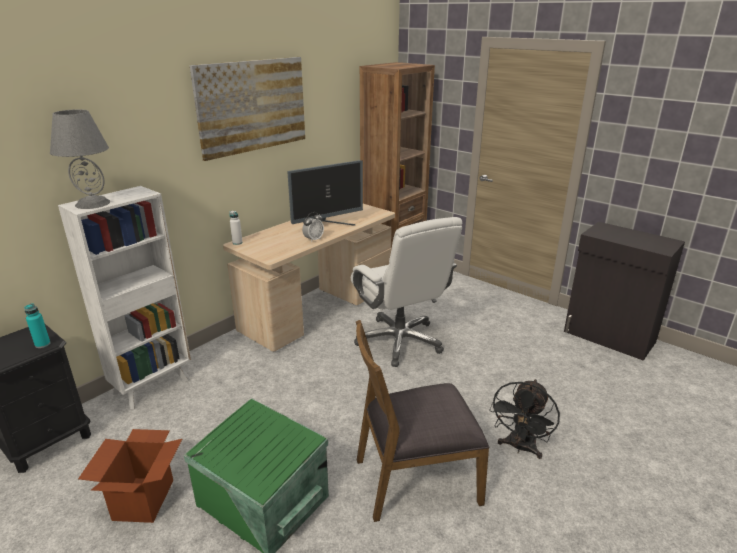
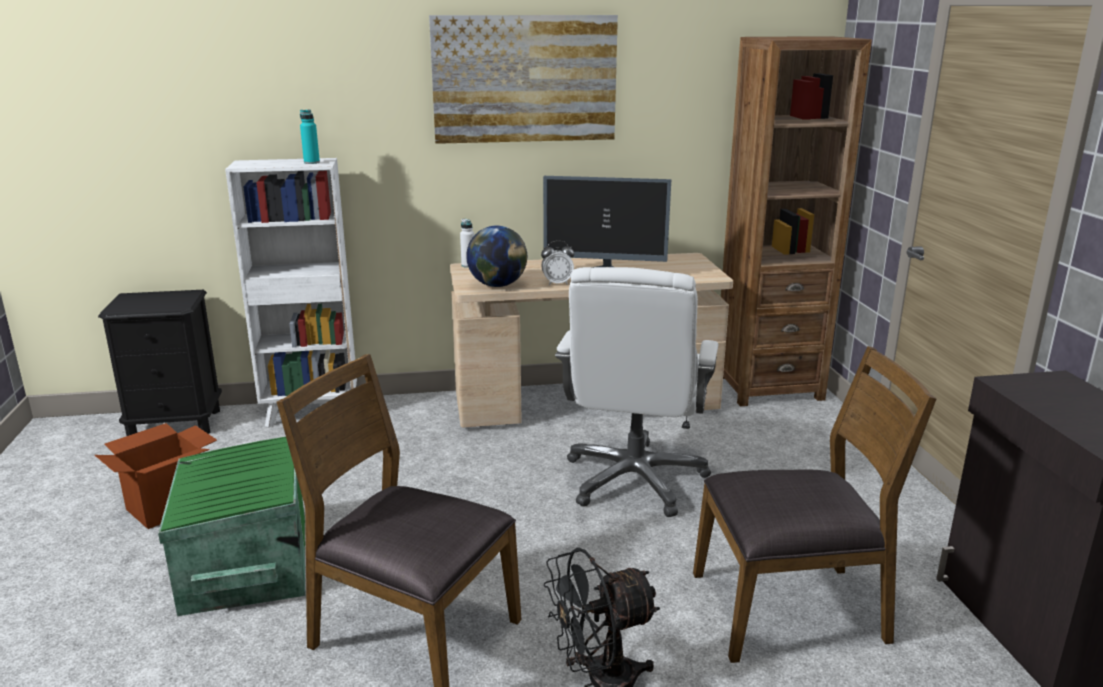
camera: 40 degrees right, 5 degrees down
(42, 344) = (172, 306): turquoise bottle -> turquoise bottle (311, 162)
(93, 203) = (260, 163): grey table lamp -> none
(282, 251) = (497, 285): none -> globe
(537, 371) = (790, 609): none -> brown chair

